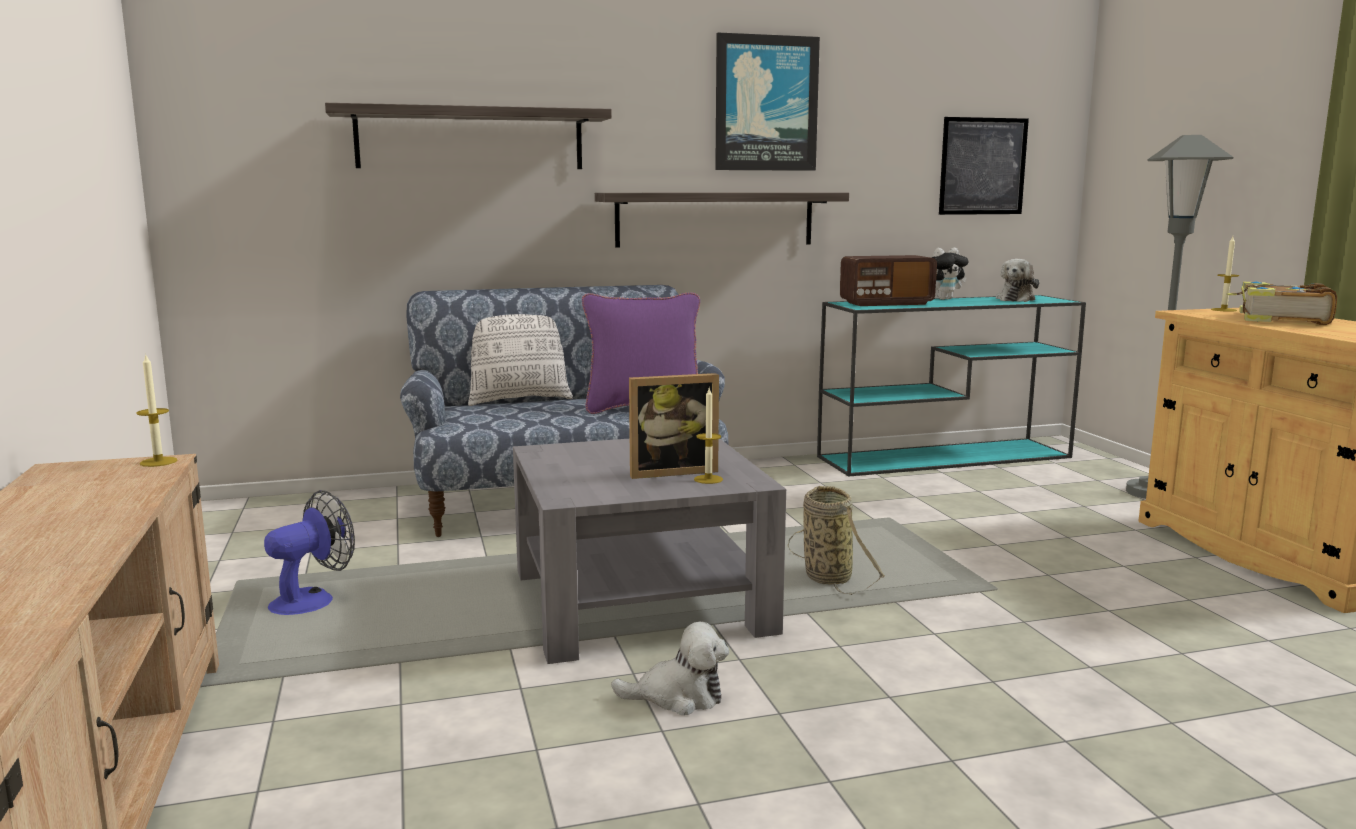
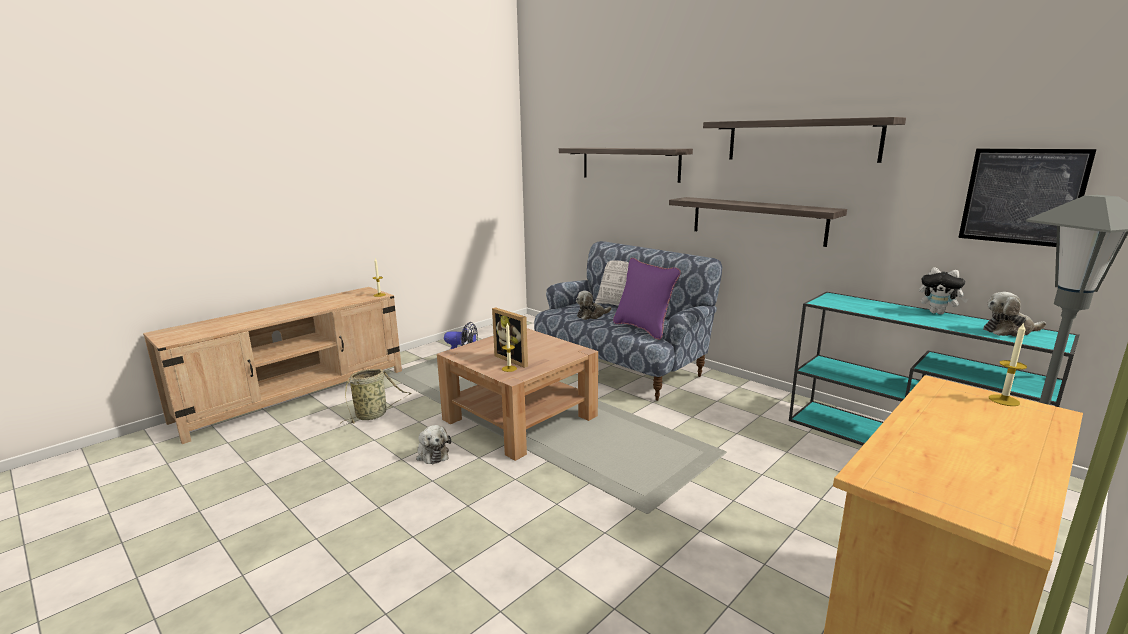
camera: 60 degrees right, 5 degrees up
(528, 416) = (591, 315): none -> plush toy
(640, 601) = (520, 418): grey coffee table -> brown coffee table
(766, 103) = (801, 140): picture -> shelf
(826, 576) = (603, 454): basket -> basket (373, 415)
(886, 303) = (861, 304): radio -> none
(1280, 319) = (979, 427): book -> none

